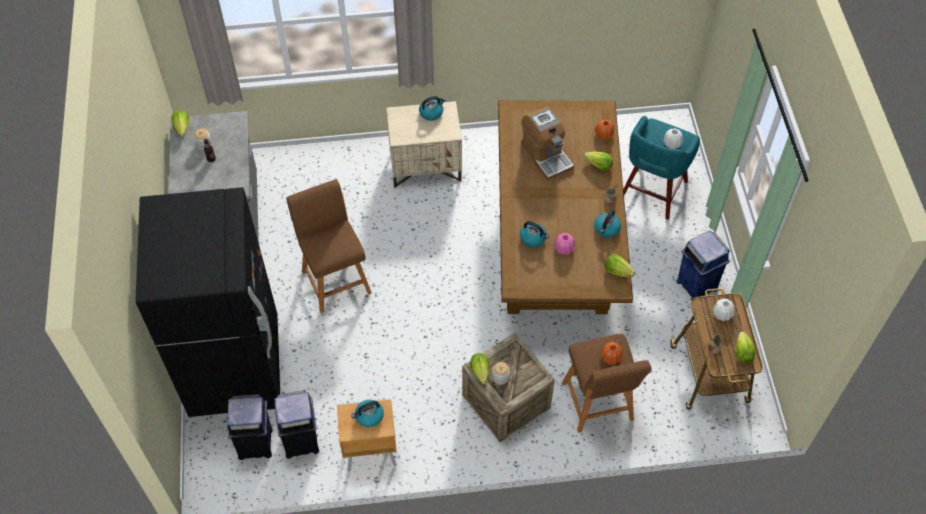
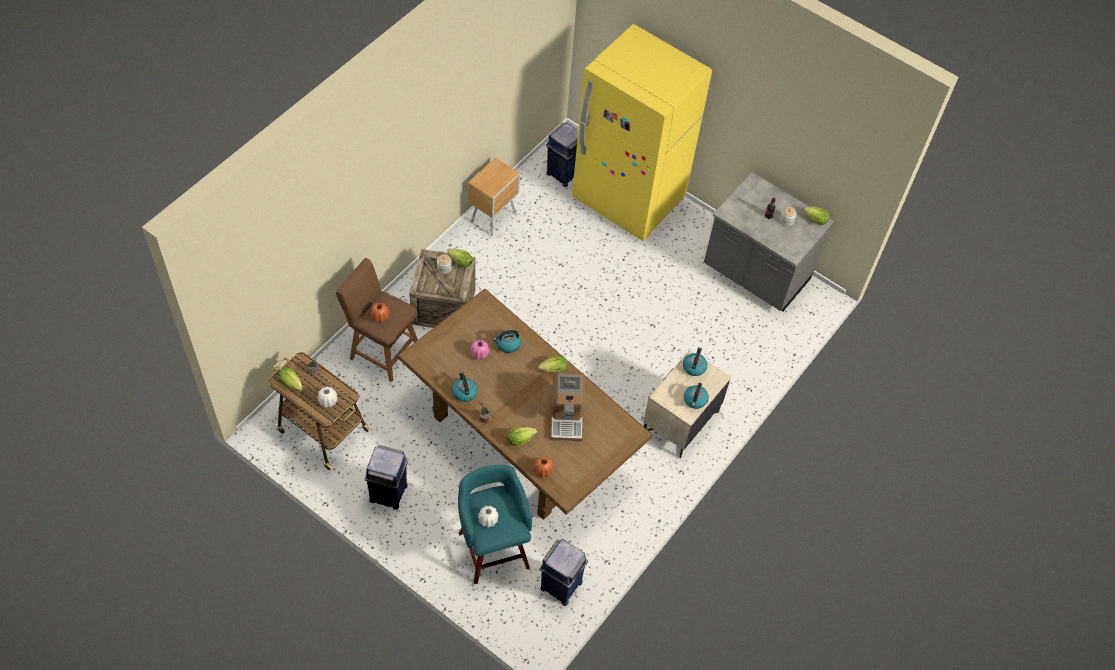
camera: 130 degrees right, 0 degrees up
(235, 366) = (628, 199): black fridge -> yellow fridge
(302, 441) = (540, 194): blue trash can -> blue trash can (560, 586)
(335, 279) = (638, 293): brown stool -> none
(369, 416) = (493, 180): kettle -> kettle (694, 367)
(546, 155) = (566, 416): coffee machine -> coffee machine turned 105 degrees counterclockwise
(617, 271) = (427, 367): lettuce -> lettuce (554, 370)

